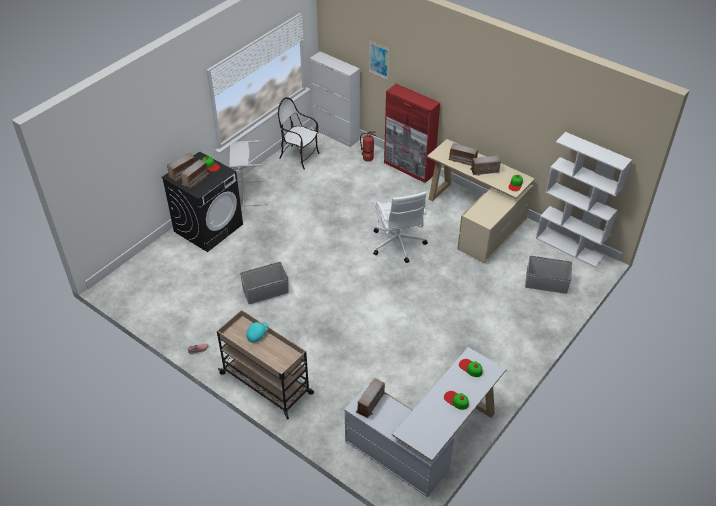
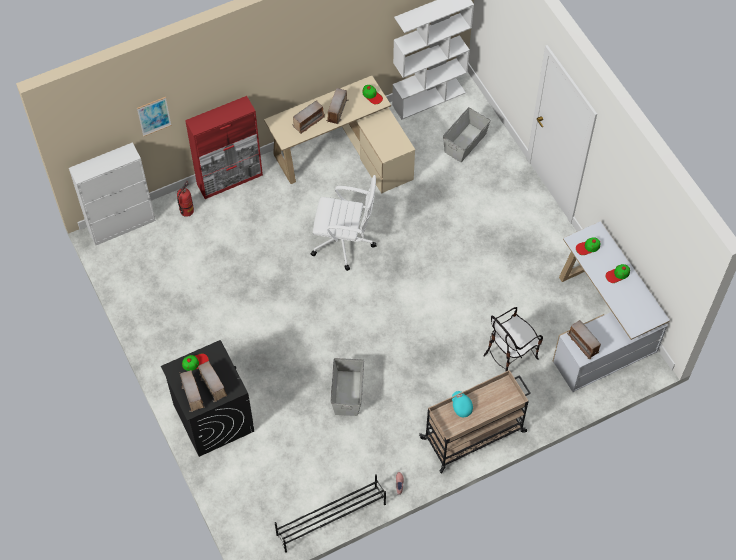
camera: 65 degrees left, 15 degrees up
(151, 319) = (330, 519): none -> black shoe rack
(245, 194) = (175, 359): grey laundry basket -> none
(299, 156) = (140, 279): chair -> chair (510, 355)

